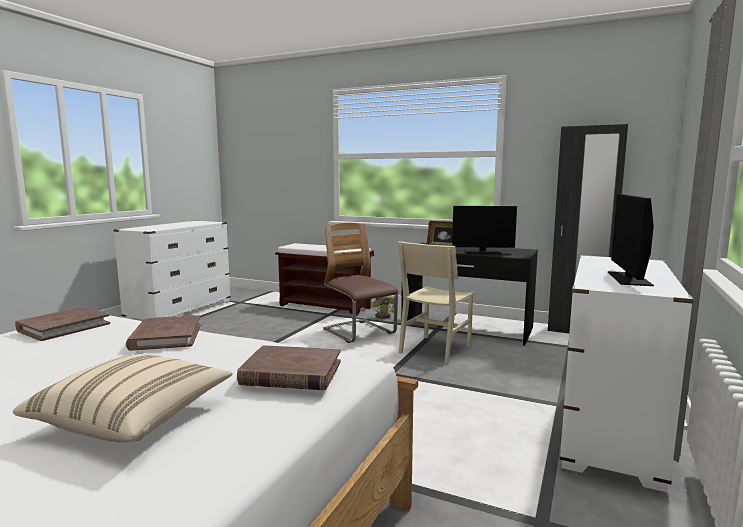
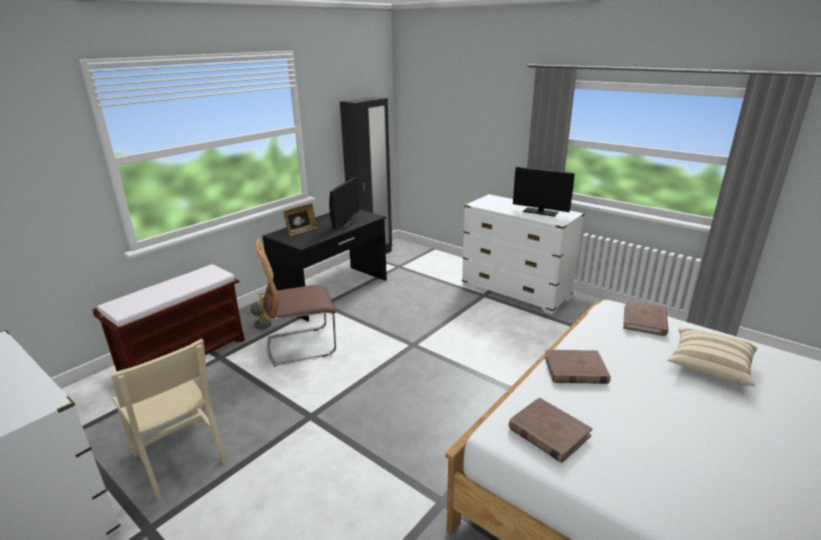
camera: 75 degrees left, 15 degrees up
(435, 349) = (372, 315): beige chair -> beige chair (178, 458)

